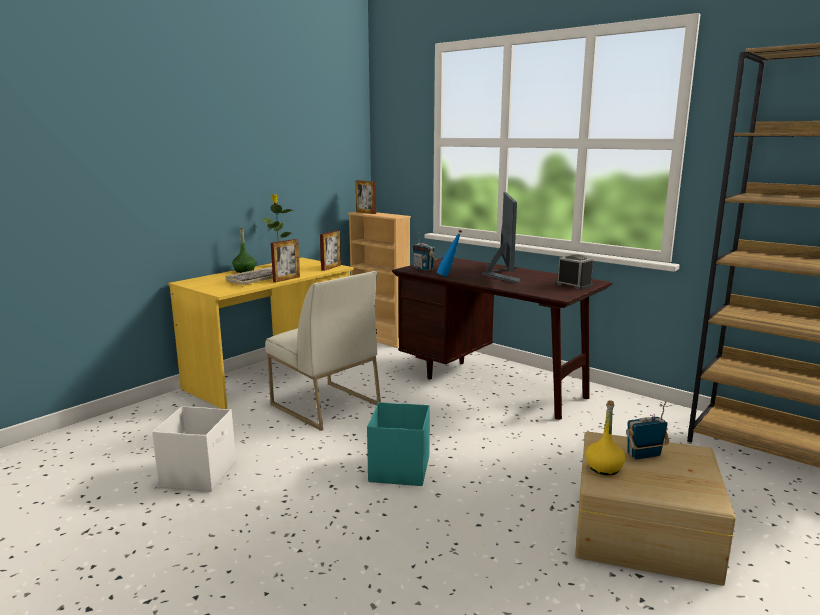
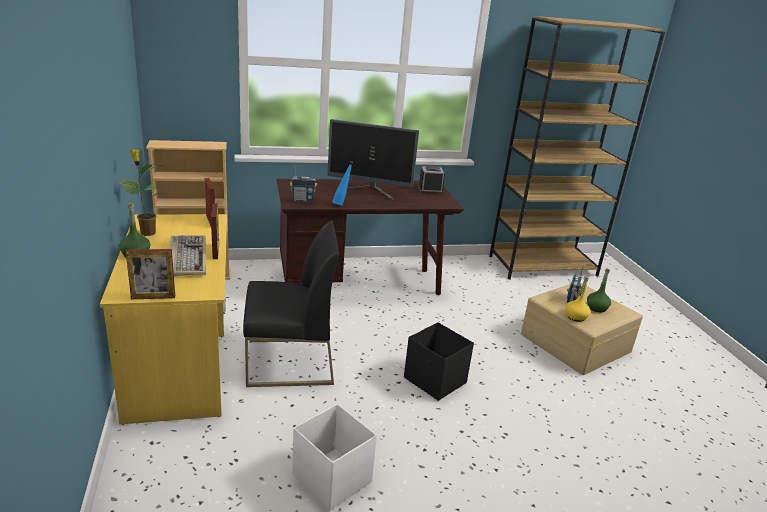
camera: 55 degrees left, 10 degrees up
(324, 405) = (289, 362): white chair -> black chair
(366, 212) = (169, 144): picture frame -> picture frame (153, 297)
(399, 470) = (435, 381): turquoise storage box -> black storage box
(502, 275) = (369, 191): monitor -> monitor turned 150 degrees clockwise
(664, 476) = (596, 308): none -> green bottle

